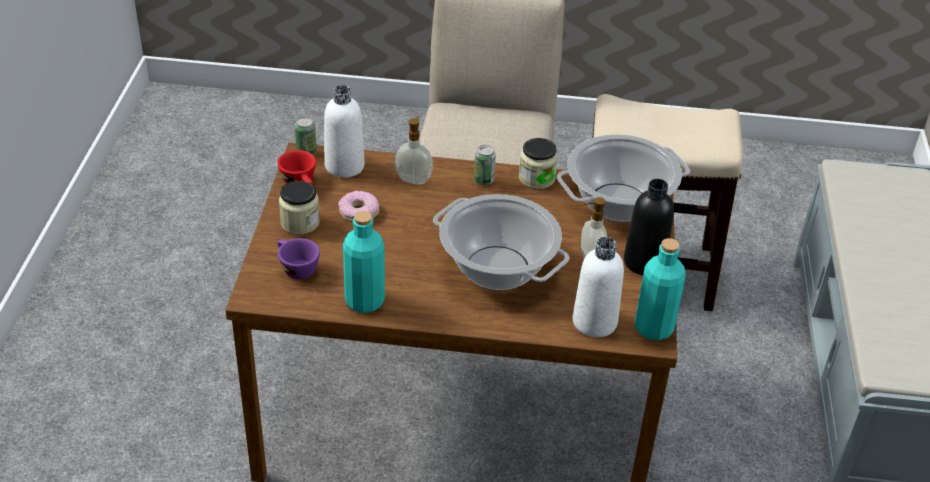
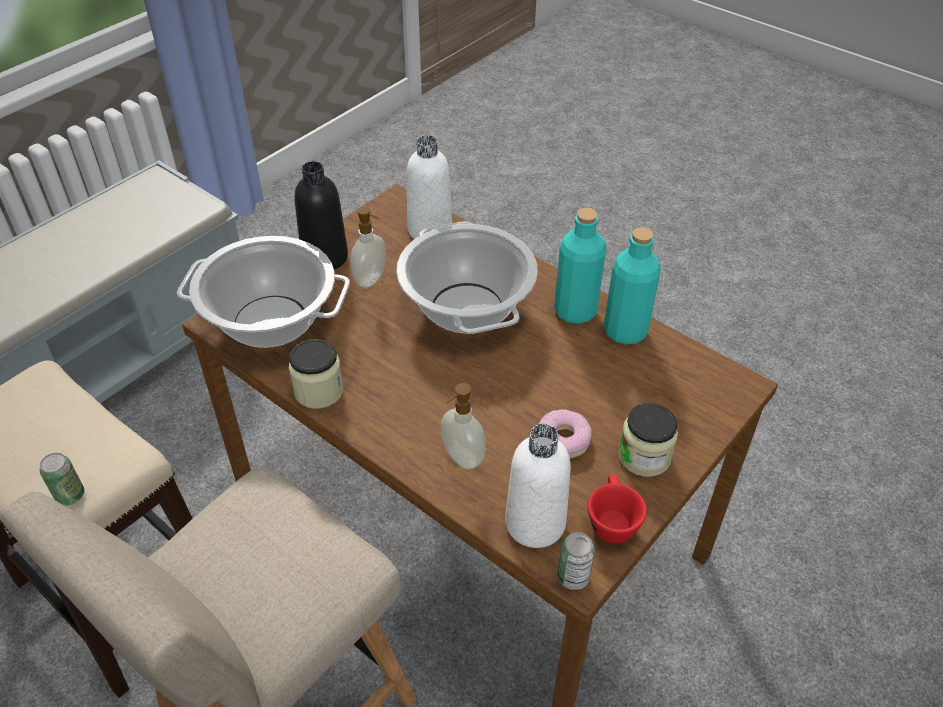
camera: 145 degrees left, 5 degrees up
(295, 268) = (679, 398): purple cup -> none
(483, 180) = (380, 416): can -> can (70, 495)
(653, 328) = (387, 207): turquoise bottle -> turquoise bottle (575, 311)

